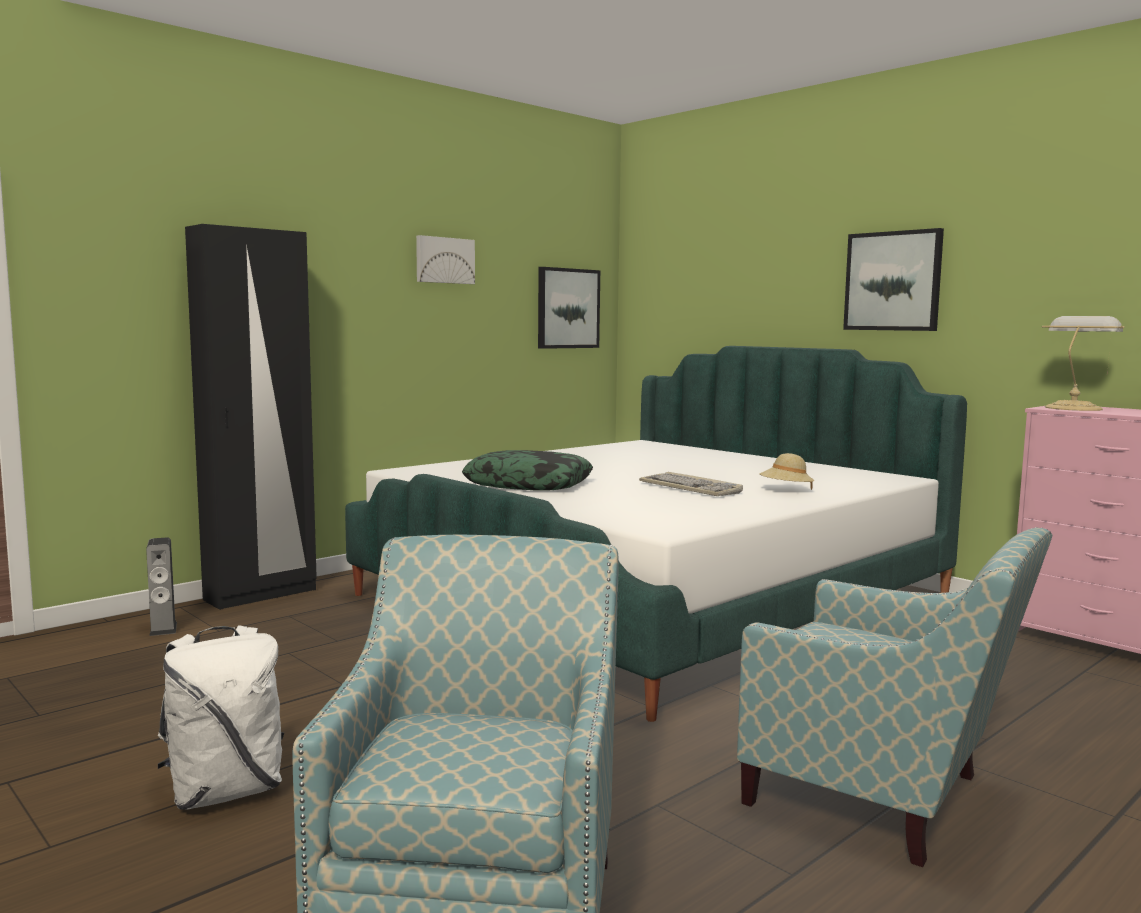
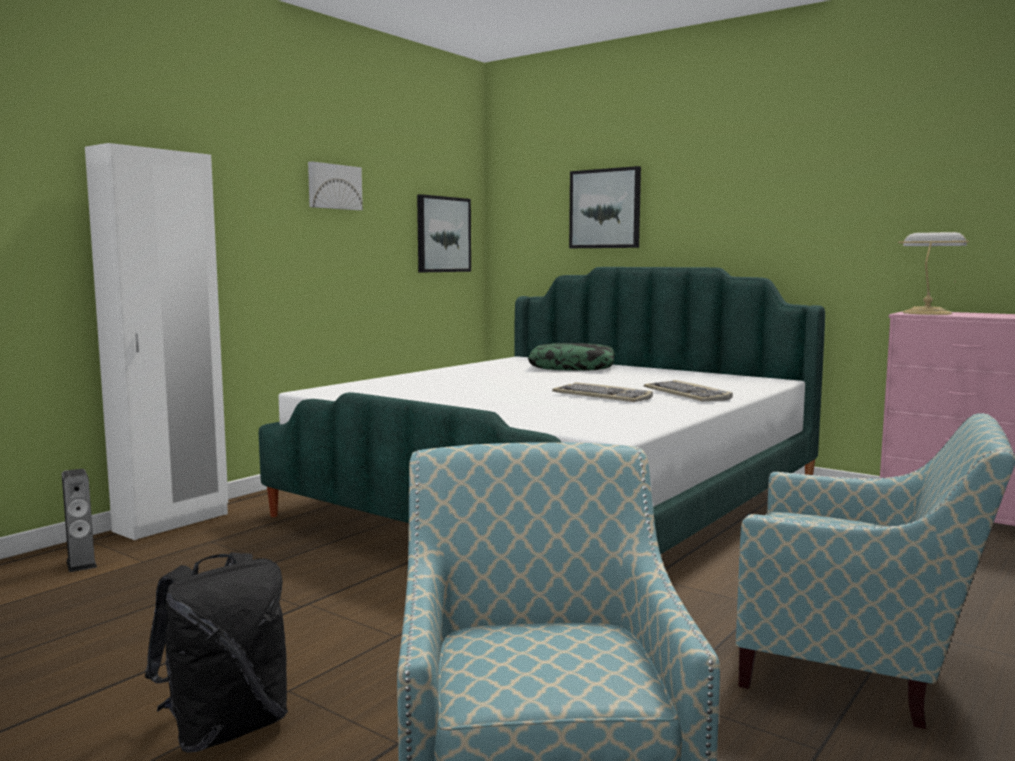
camera: 10 degrees left, 0 degrees up
(225, 792) = (226, 728): white backpack -> black backpack
(261, 595) = (172, 523): black wardrobe -> white wardrobe
(529, 484) = (450, 399): pillow -> pillow (572, 367)
(786, 490) = (688, 395): beige hat -> keyboard
(893, 281) = (753, 205): picture -> picture (605, 208)

